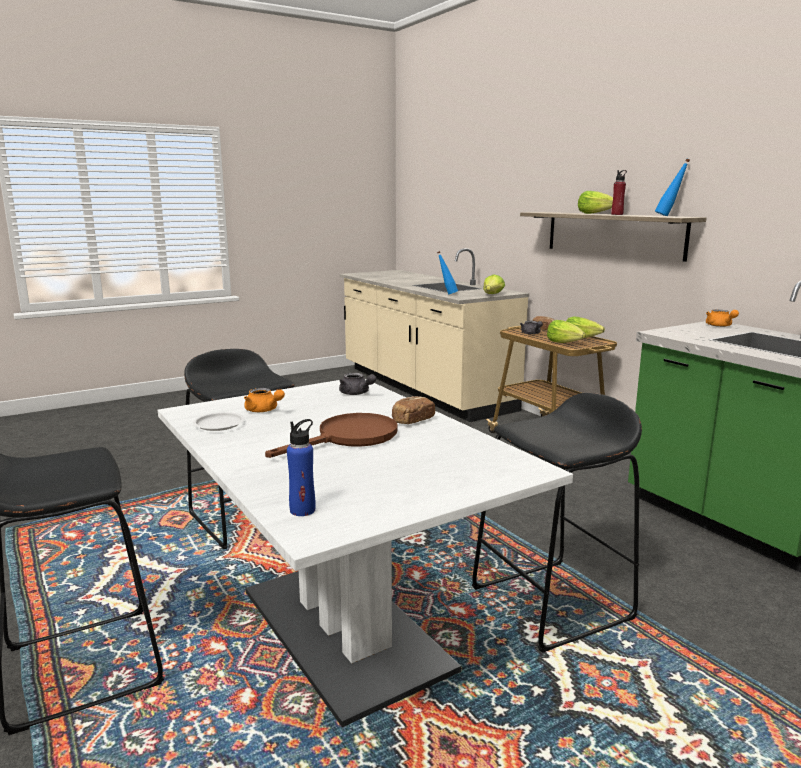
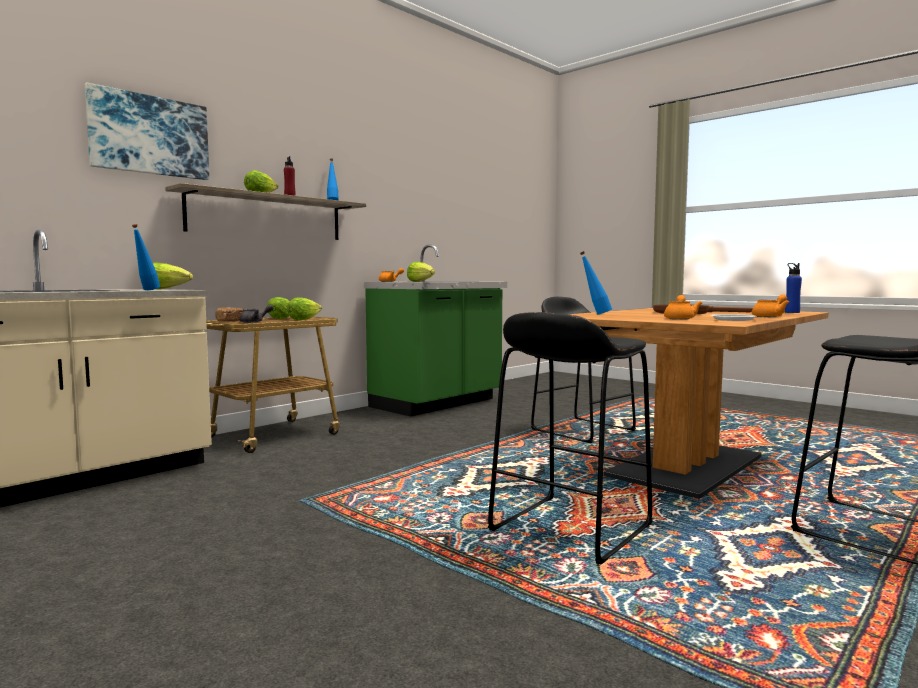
camera: 105 degrees left, 10 degrees down
(238, 458) = (770, 316): none -> orange teapot
(343, 630) = (686, 467): white dining table -> brown dining table
(356, 393) = (595, 315): grey teapot -> blue bottle
(412, 420) = (634, 311): bread -> none
(538, 171) = (149, 135): none -> picture
(663, 332) = (421, 281): none -> lettuce

